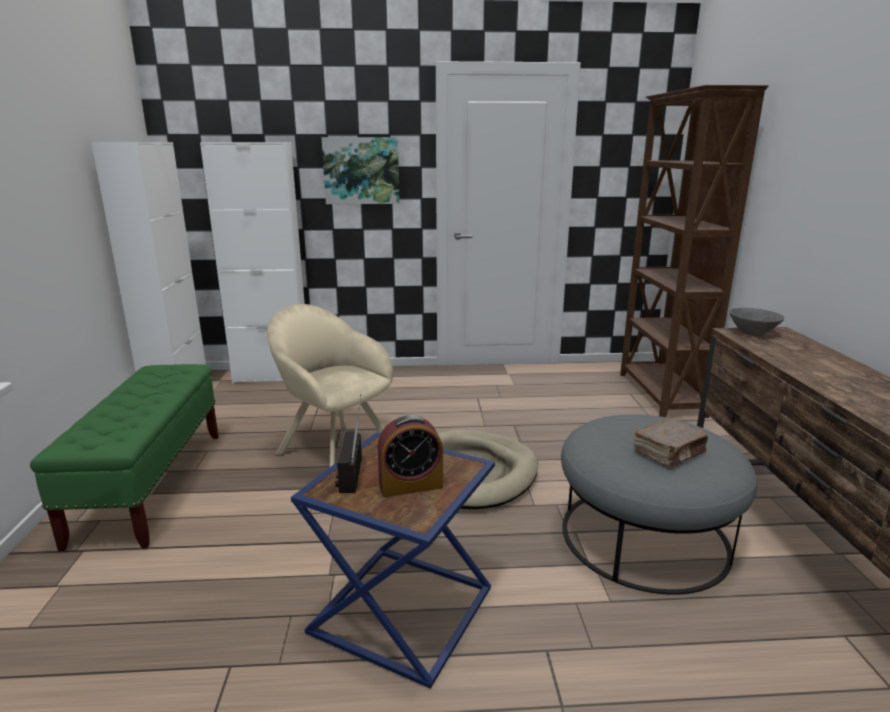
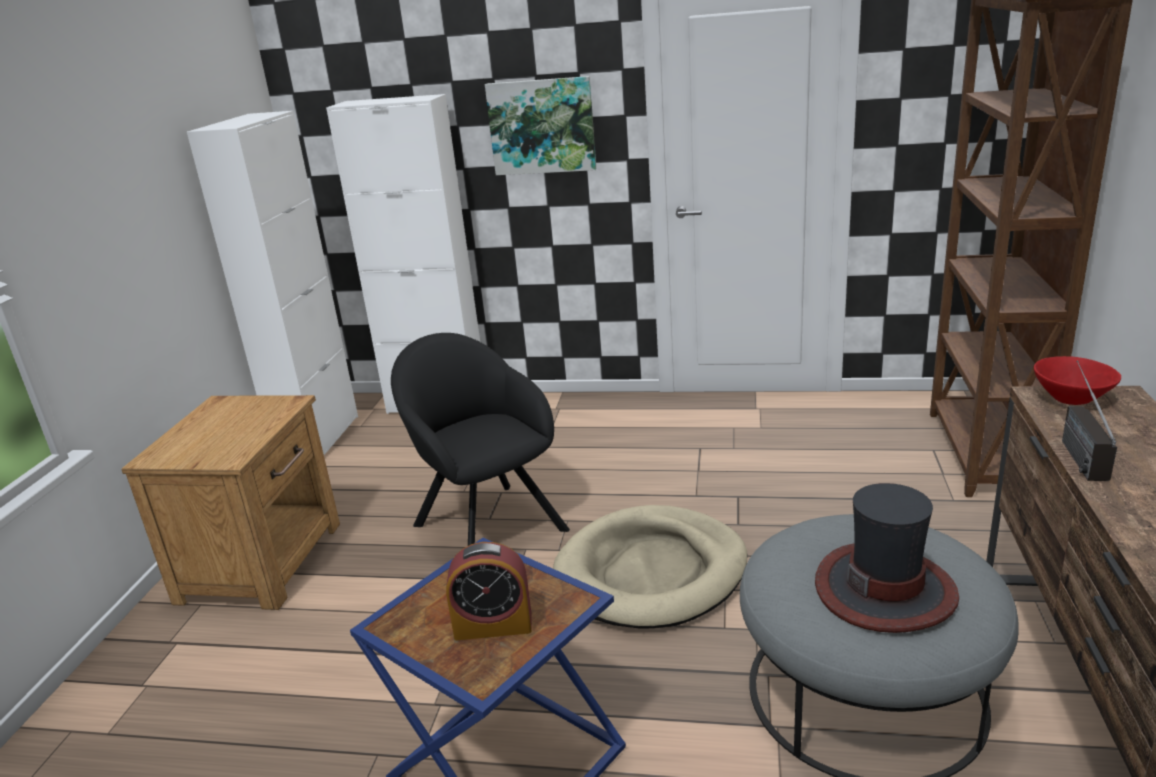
camera: 15 degrees right, 5 degrees up
(151, 485) = (263, 561): green bench -> brown nightstand
(334, 450) = (486, 523): beige armchair -> black armchair
(351, 466) = (433, 589): radio -> radio (1075, 449)
(669, 453) = (885, 589): brown book -> hat
(753, 333) = (1072, 399): grey bowl -> red bowl

